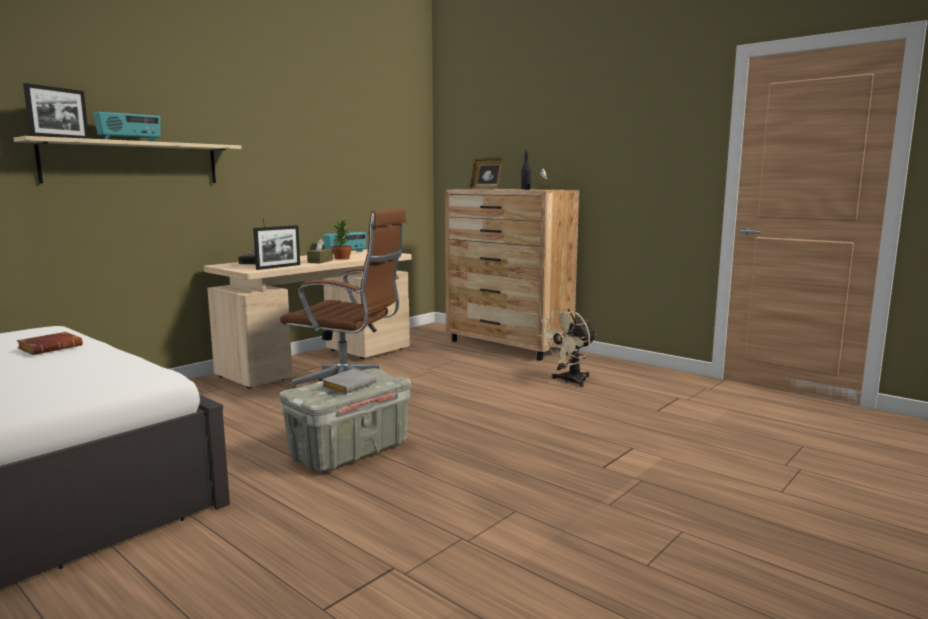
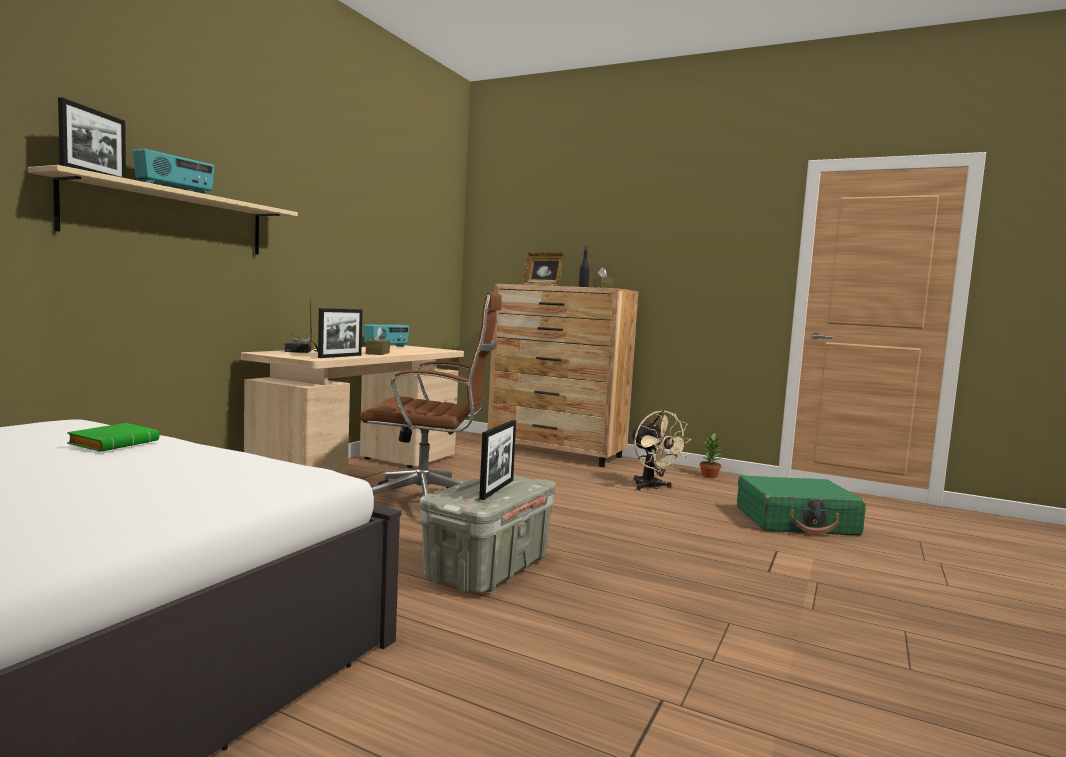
camera: 15 degrees left, 5 degrees down
(51, 348) = (114, 443): brown book -> green book
(342, 258) = (397, 351): potted plant -> potted plant (710, 476)
(349, 385) = (497, 489): grey book -> picture frame
(569, 381) = (652, 487): beige fan -> beige fan turned 60 degrees counterclockwise
(685, 420) = (796, 521): none -> green suitcase

